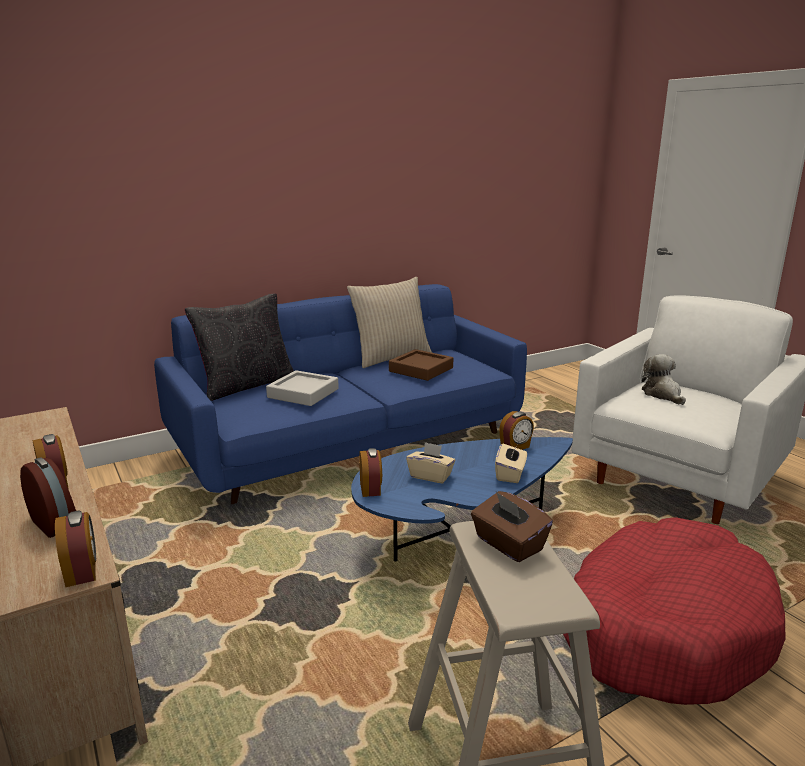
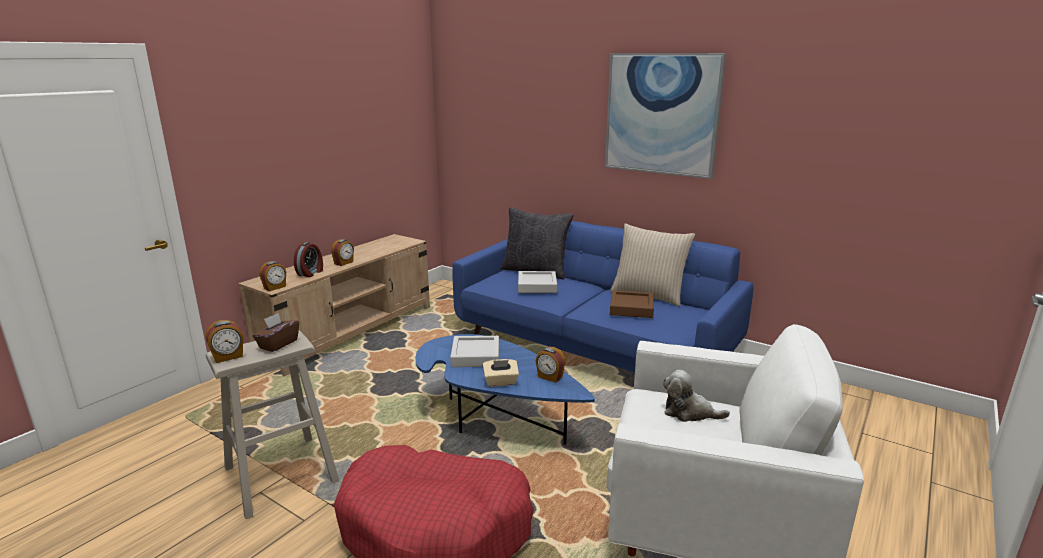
camera: 65 degrees right, 0 degrees up
(344, 152) = (661, 114): none -> picture
(371, 489) = (443, 342): alarm clock -> alarm clock (228, 357)
(430, 476) = (475, 356): beige tissue box -> grey tray
(662, 394) = (689, 412): plush toy -> plush toy turned 120 degrees counterclockwise

